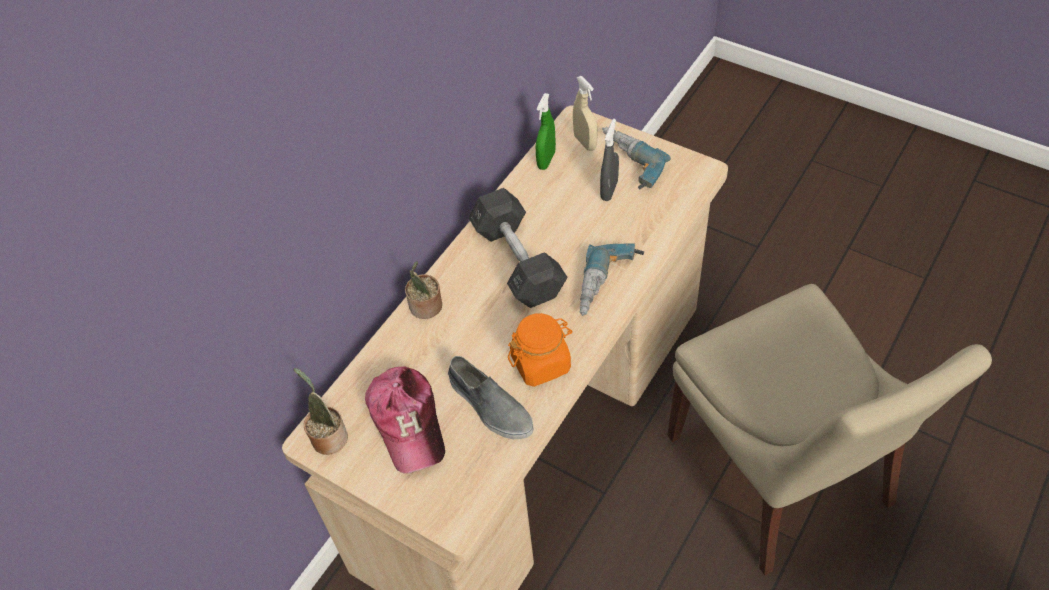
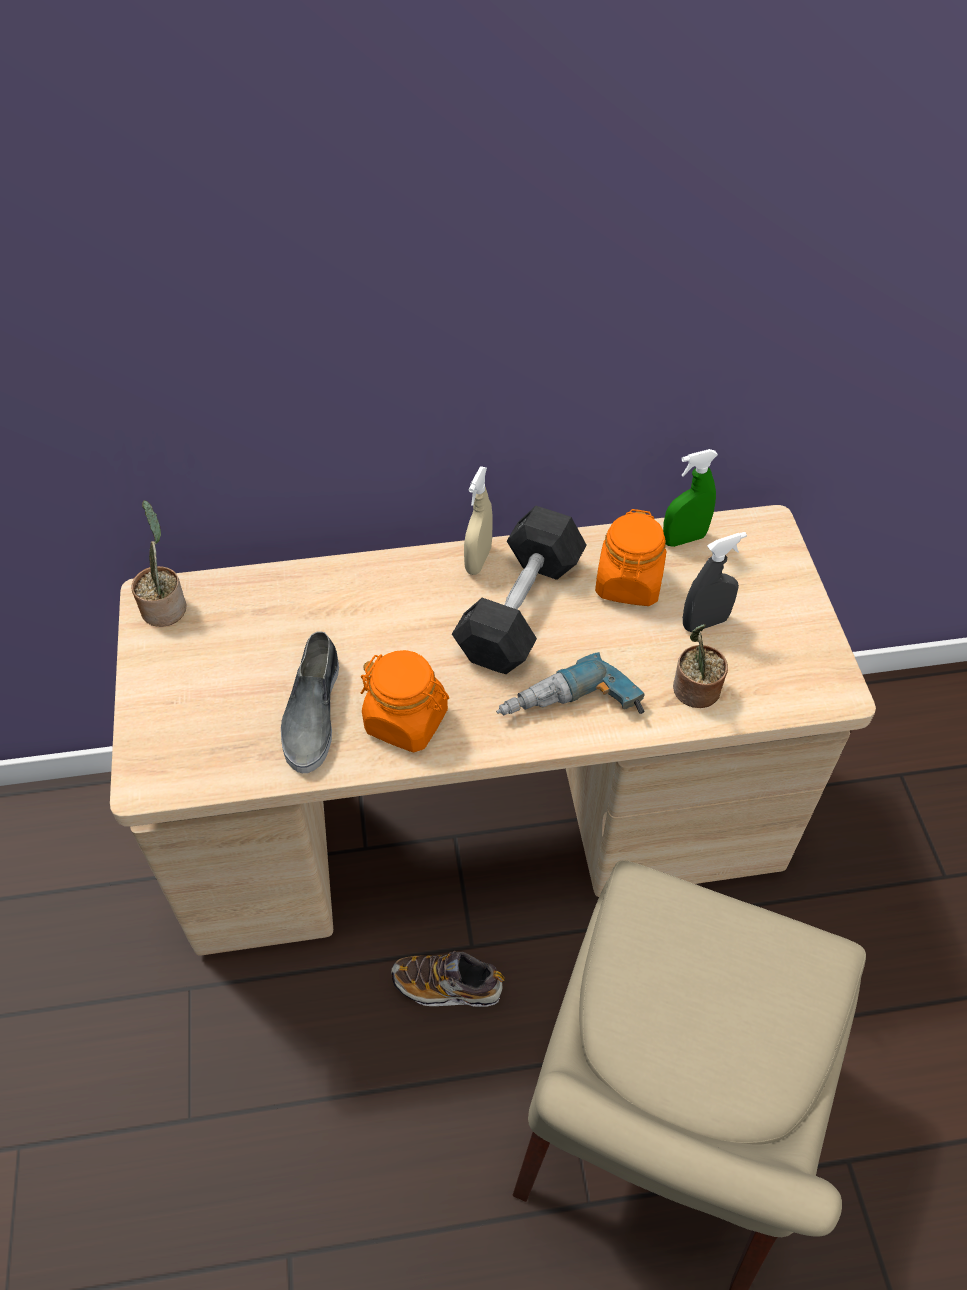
camera: 45 degrees right, 0 degrees up
(408, 422) = (234, 657): cap -> none
(426, 307) = (385, 574): potted plant -> potted plant (694, 691)
(551, 203) = (628, 583): none -> orange jar
(585, 142) = (748, 555): beige spray bottle -> beige spray bottle (478, 560)
(617, 522) = (447, 986): none -> shoe
(626, 164) = (760, 612): power drill -> none

